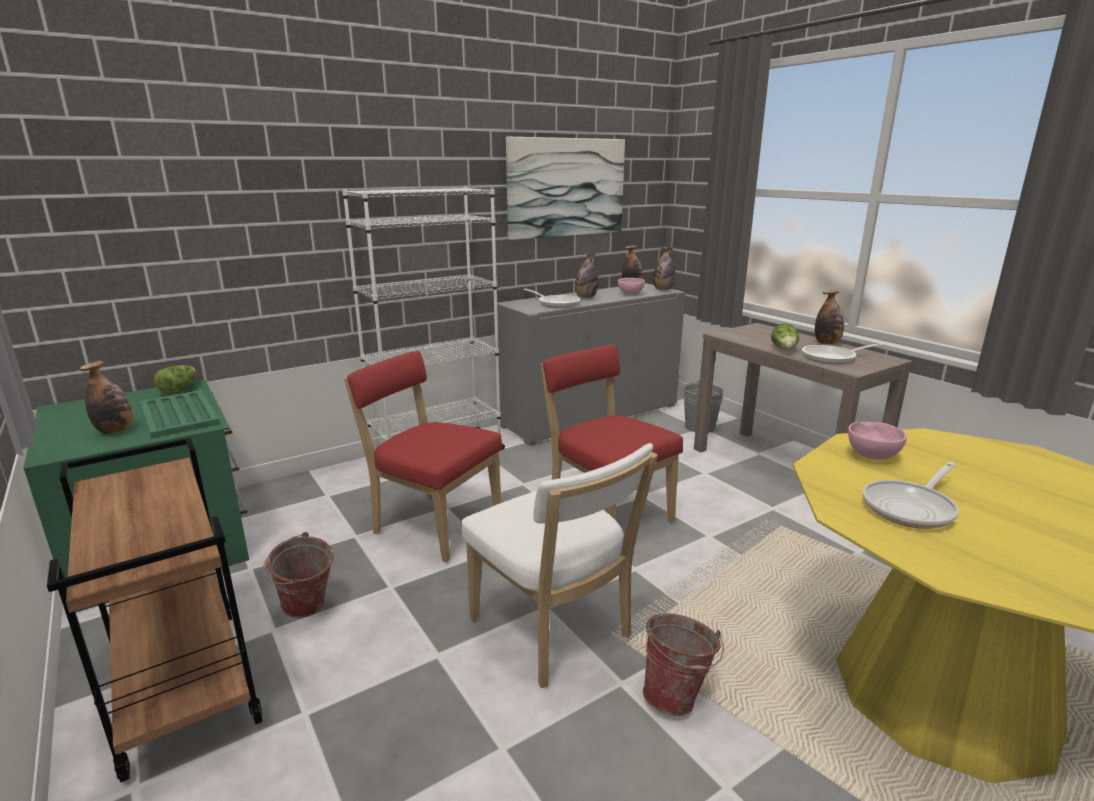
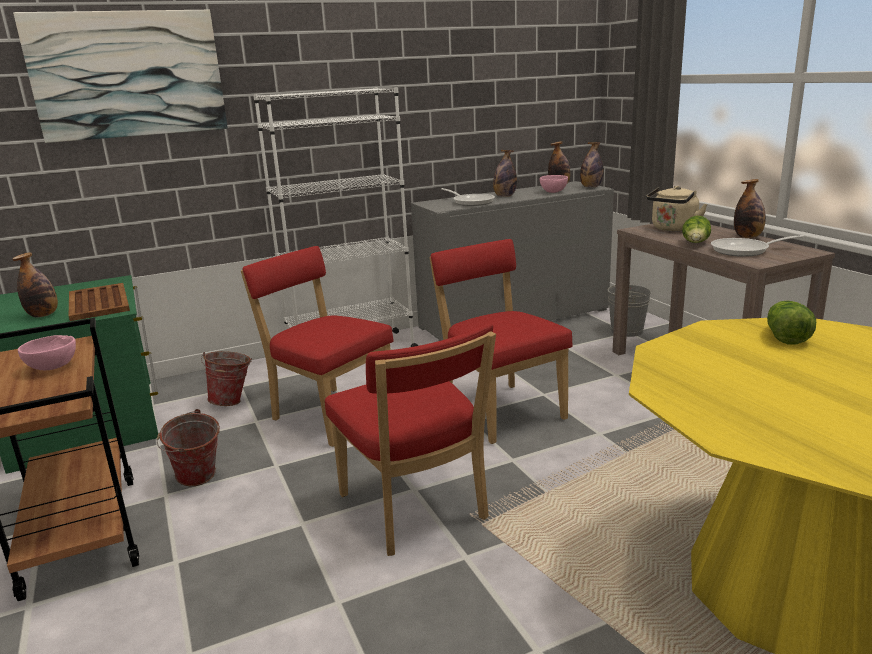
camera: 10 degrees right, 0 degrees up
(178, 415) = (98, 303): green tray -> brown tray
(179, 390) = (106, 283): lettuce -> lettuce (785, 336)
(554, 632) = (415, 511): white chair -> red chair
(566, 187) = (484, 84): picture -> picture (128, 75)
(678, 696) = (517, 571): bucket -> bucket (233, 401)
(754, 334) = (673, 229): none -> beige kettle
(873, 456) = (725, 340): pink bowl -> pink bowl (53, 367)
(911, 508) = (733, 385): frying pan -> none

